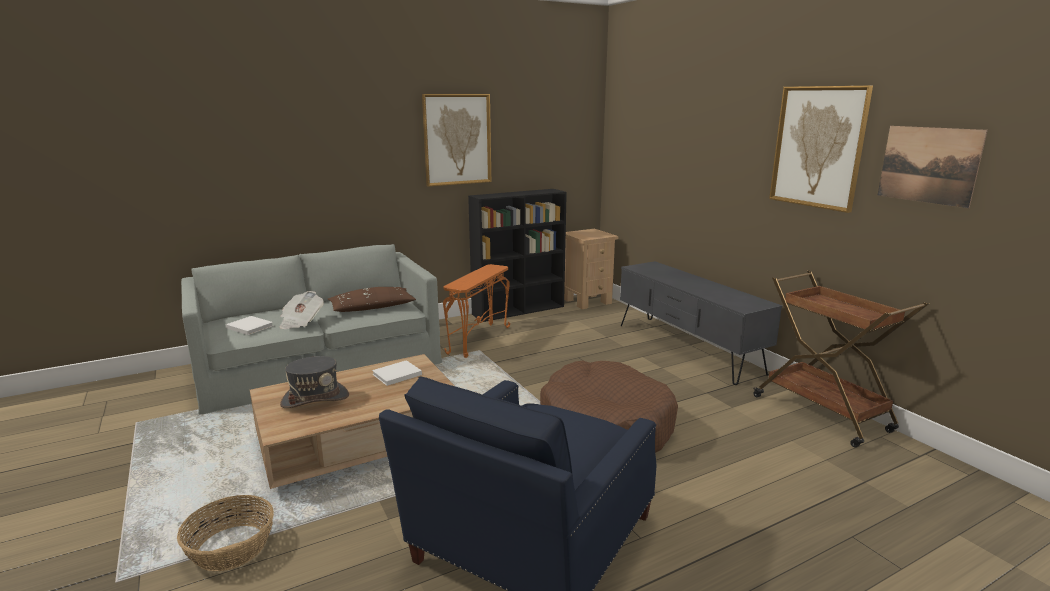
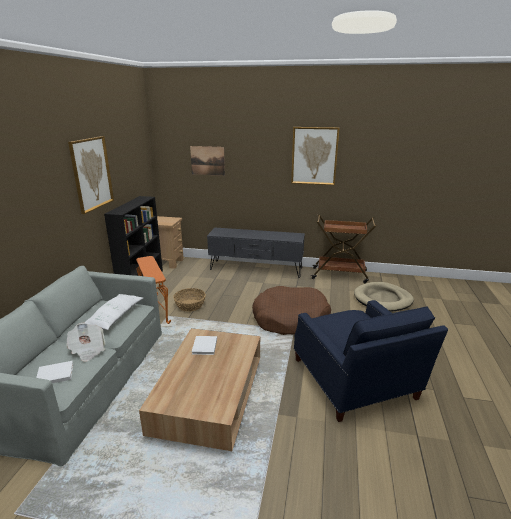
camera: 50 degrees left, 5 degrees up
(232, 547) = (264, 492): basket -> basket (190, 305)
(315, 399) = (195, 386): grey hat -> none
(372, 308) = (115, 317): brown pillow -> white pillow
(838, 486) = (382, 299): none -> beige dog bed
(928, 165) = (367, 161): picture -> picture (207, 160)

